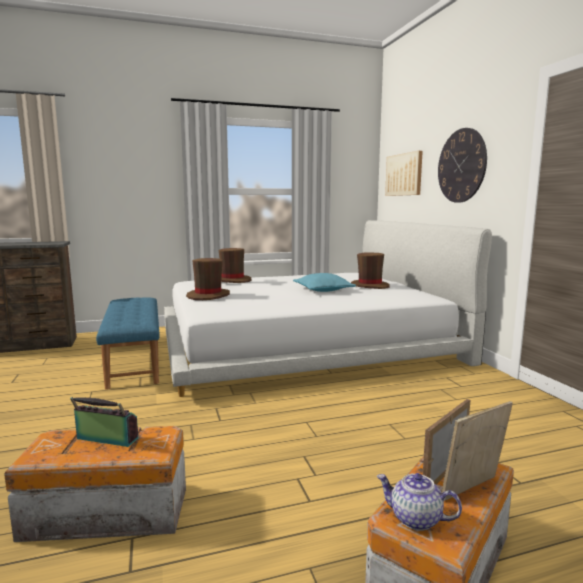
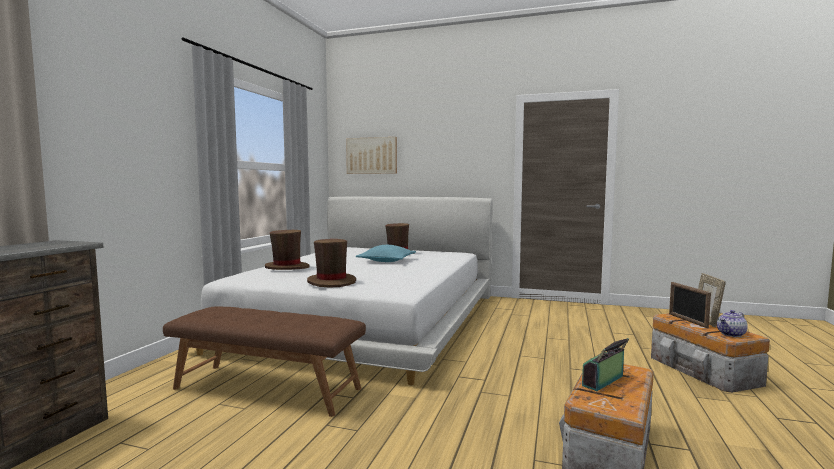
camera: 55 degrees left, 5 degrees down
(135, 361) = (268, 388): blue bench -> brown bench
(461, 166) = (447, 152): wall clock -> none

